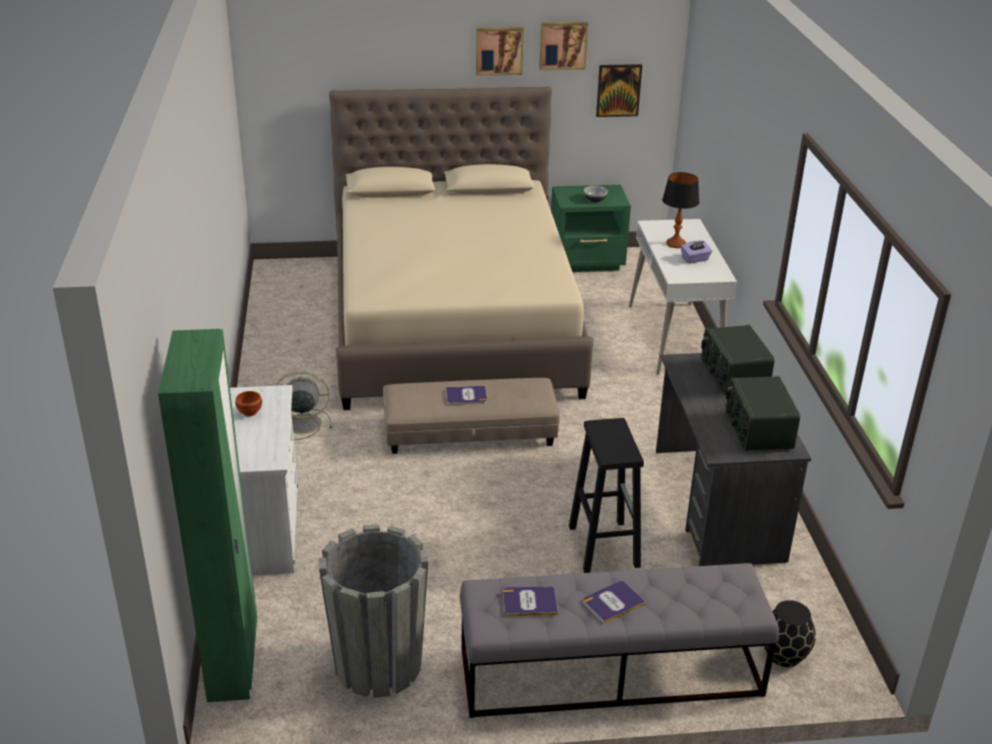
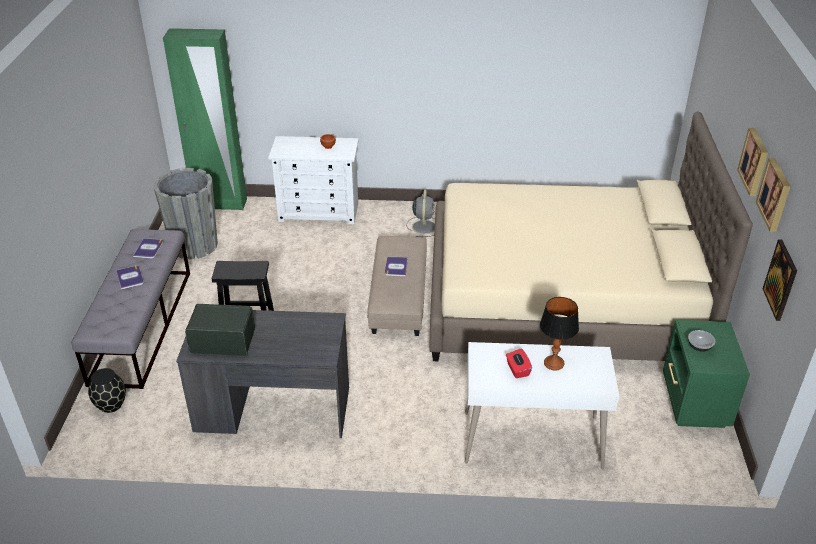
camera: 100 degrees right, 5 degrees up
(695, 259) = (517, 370): purple tissue box -> red tissue box
(733, 375) = (301, 345): radio -> none

